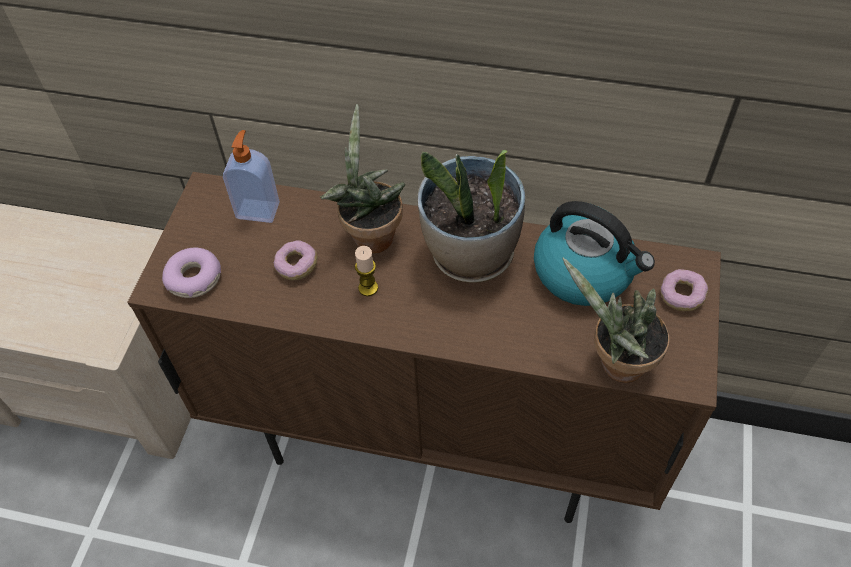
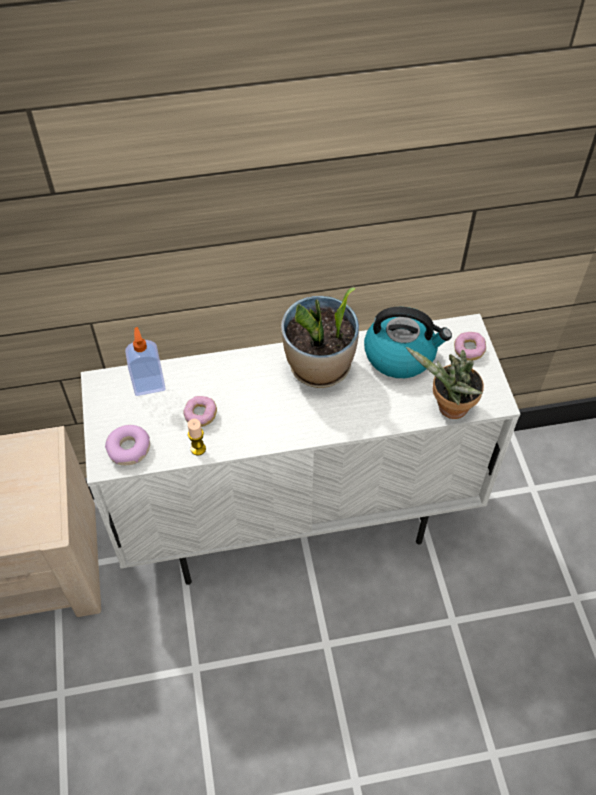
camera: 25 degrees left, 0 degrees up
(368, 288) = (260, 413): candle -> candle (198, 449)
(370, 234) = (241, 376): potted plant -> none
(434, 437) = (297, 520): brown cabinet -> white cabinet

